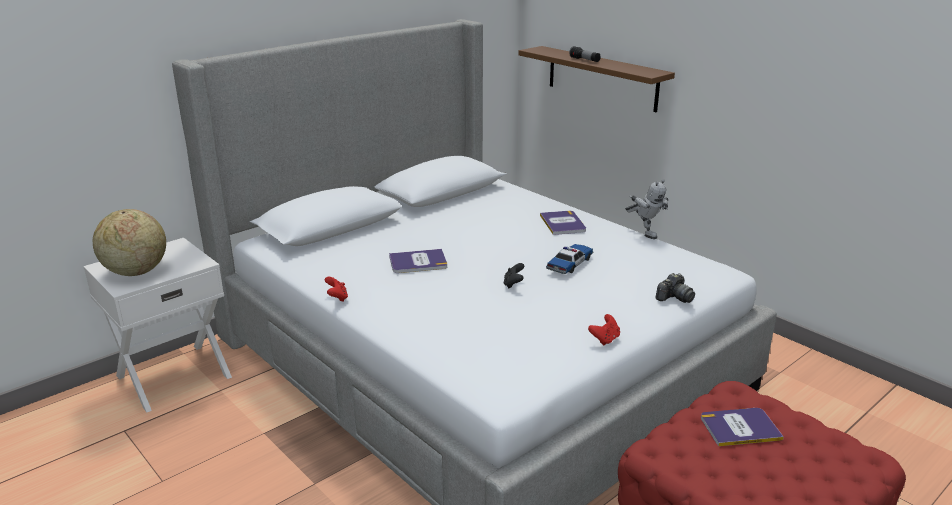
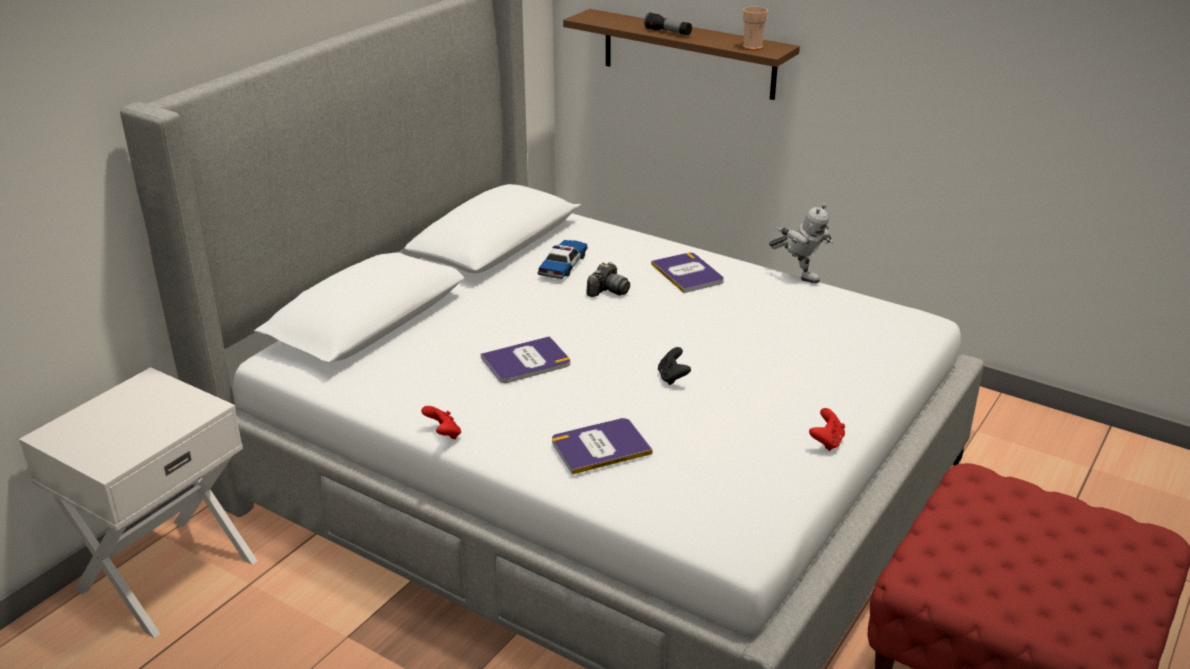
camera: 15 degrees left, 5 degrees up
(136, 272) = (112, 437): globe -> none
(570, 264) = (728, 336): toy car -> toy car (563, 266)
(639, 71) = (752, 47): none -> cup
(674, 298) = (881, 368): camera -> camera (608, 291)
(740, 428) = (999, 526): book -> book (600, 447)

